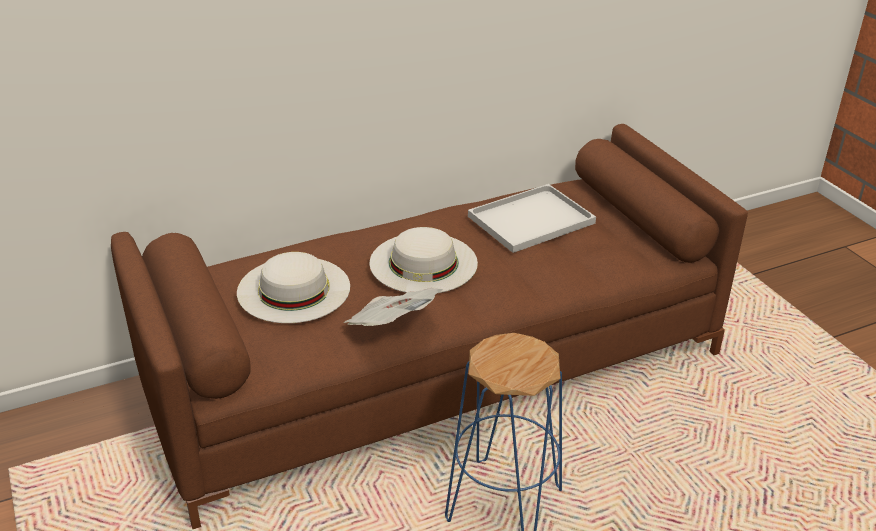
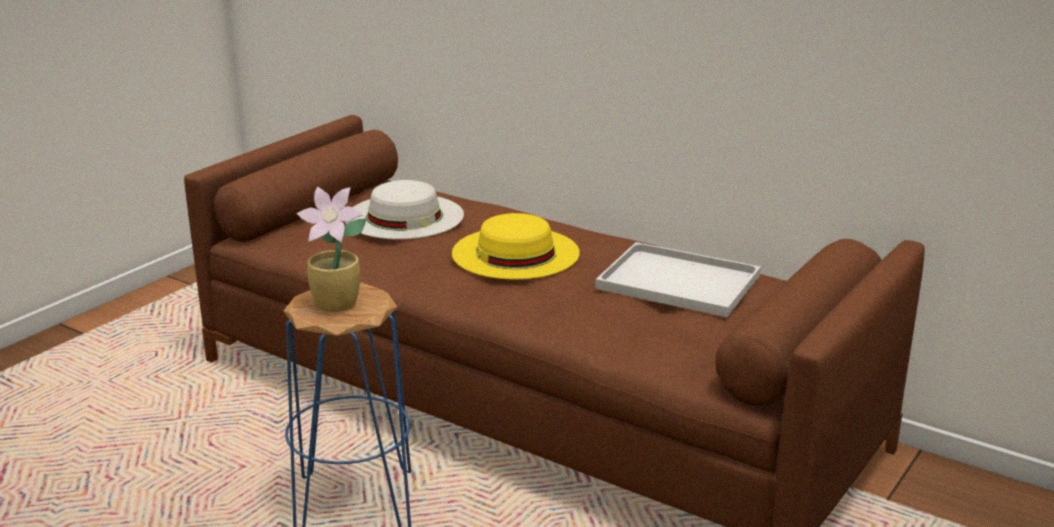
camera: 60 degrees right, 10 degrees down
(392, 327) = (392, 268): newspaper -> none
(423, 263) = (515, 253): white hat -> yellow hat
(518, 361) = (338, 305): none -> potted plant

